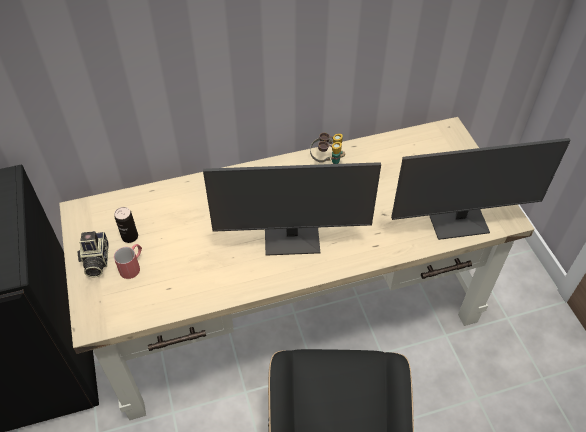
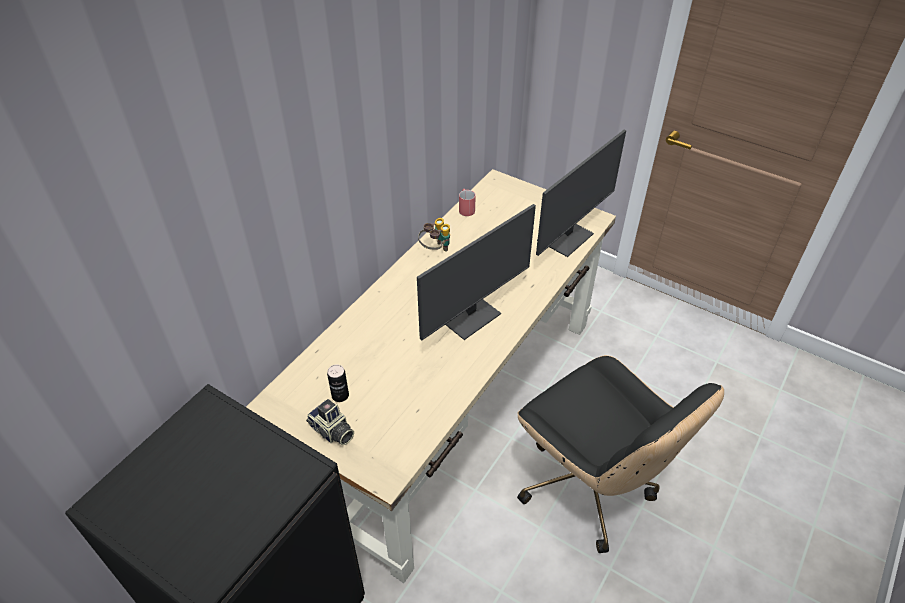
camera: 40 degrees left, 5 degrees down
(133, 266) = (369, 414): red mug -> red mug (465, 208)

